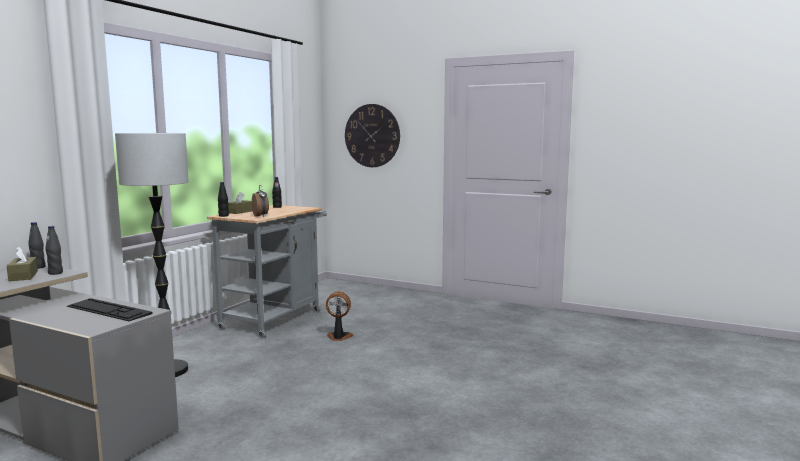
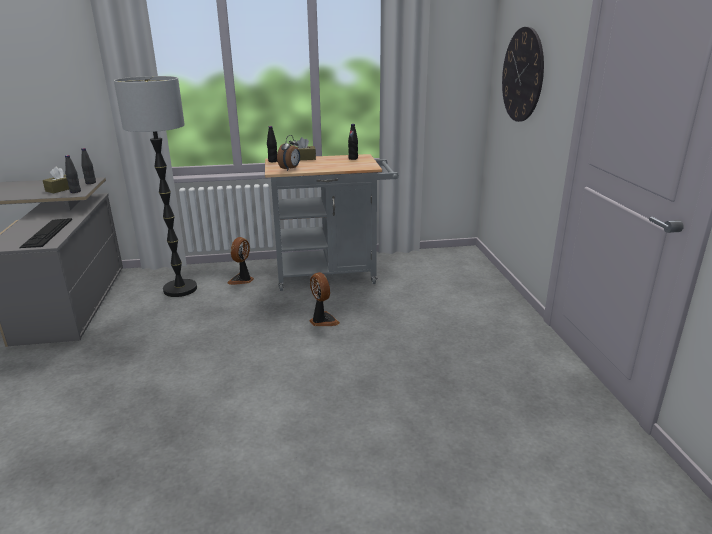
camera: 55 degrees right, 15 degrees up
(210, 346) = (242, 280): none -> fan

